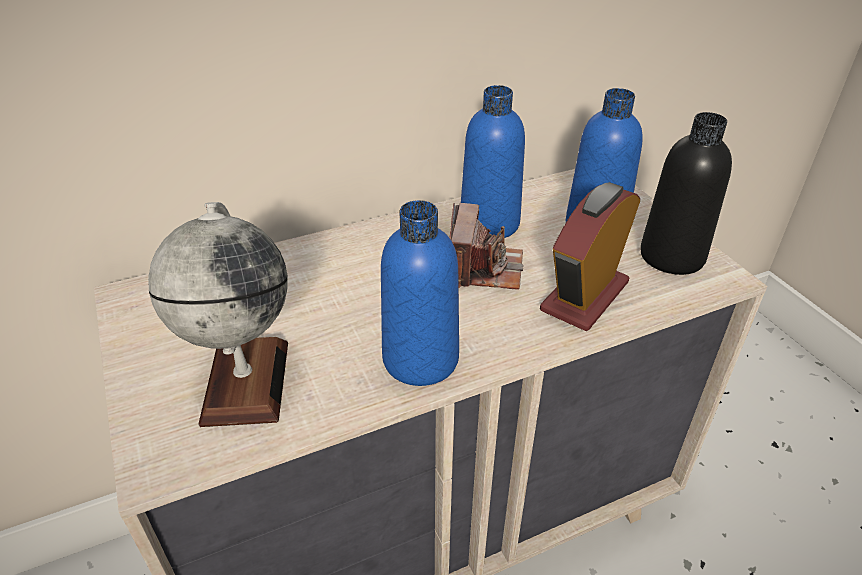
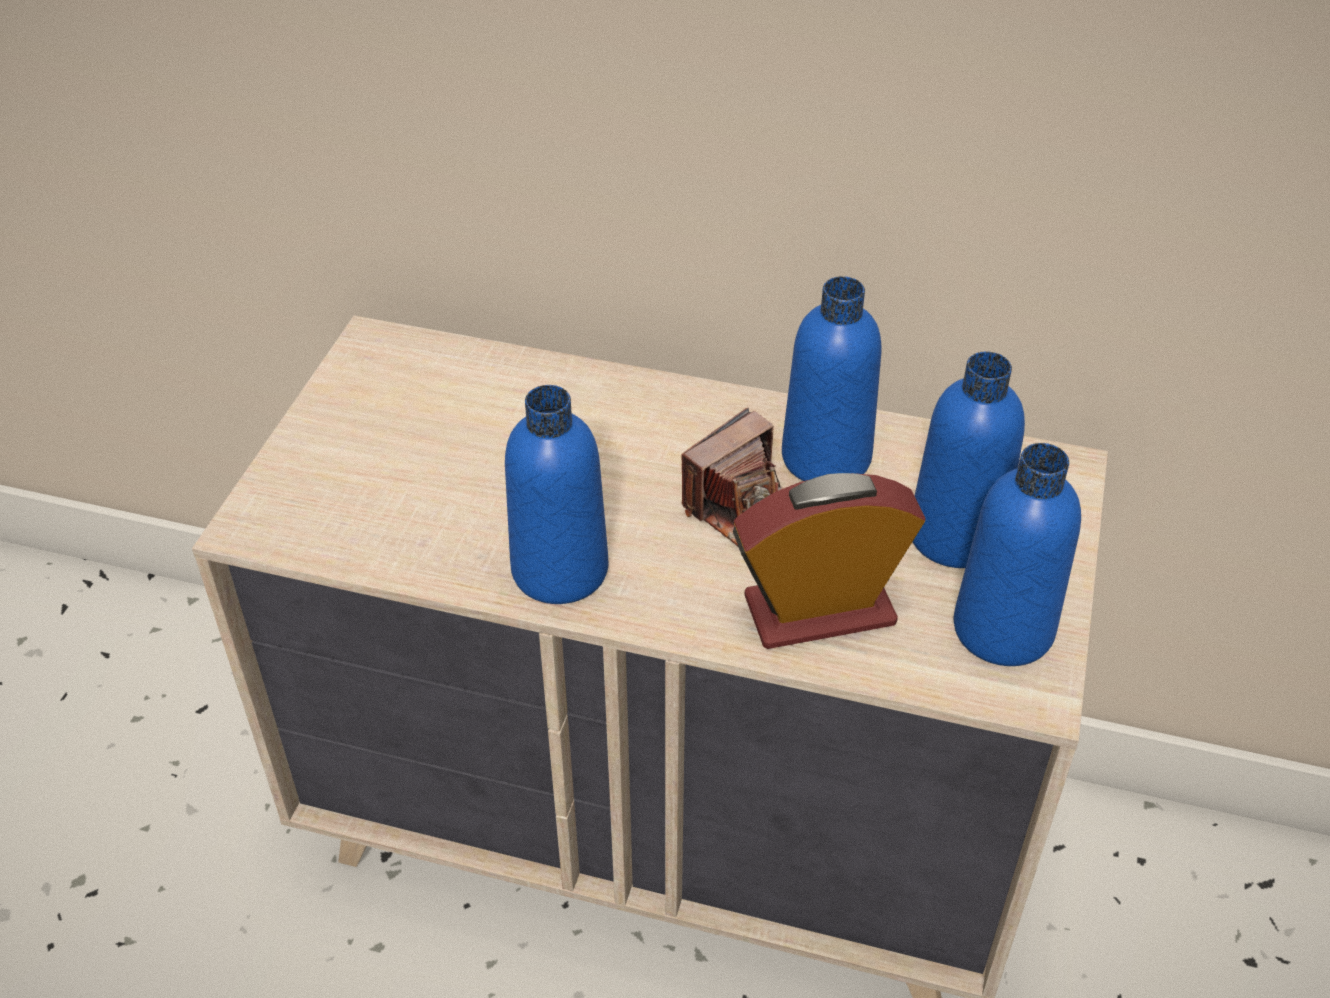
camera: 40 degrees right, 5 degrees up
(245, 381) = (385, 493): globe -> none
(672, 256) = (1003, 629): black bottle -> blue bottle

